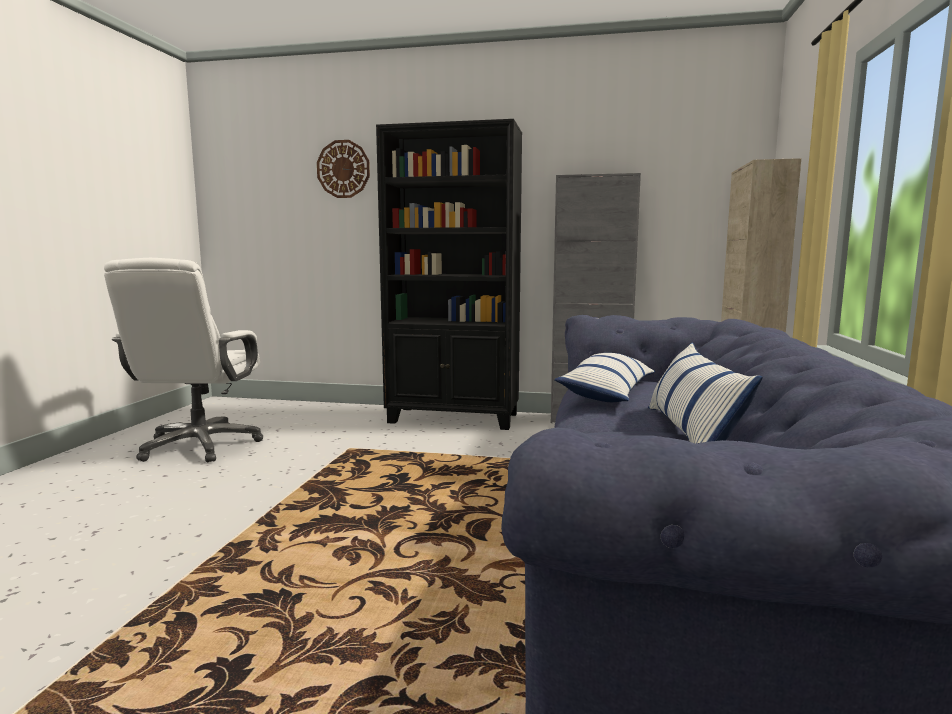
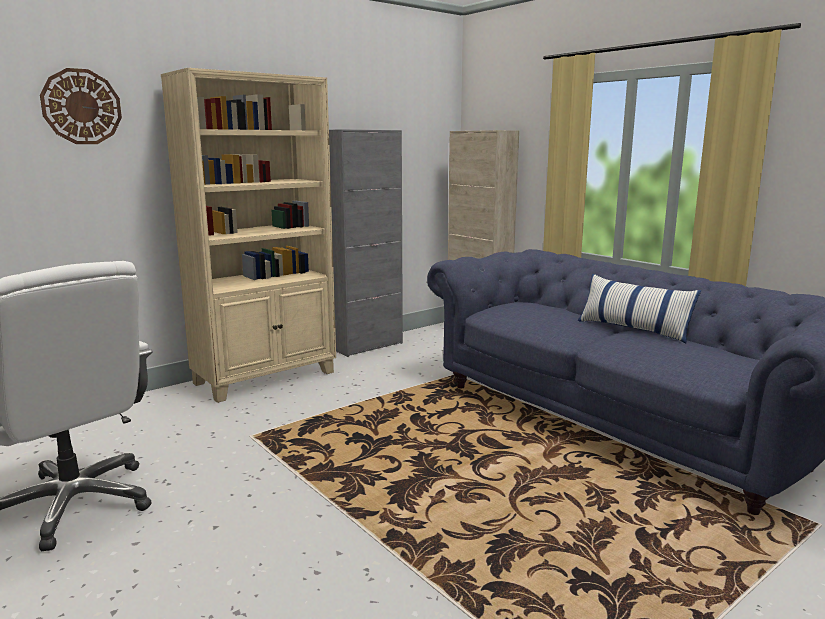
camera: 50 degrees left, 5 degrees up
(454, 418) = (266, 378): black bookcase -> beige bookcase
(608, 392) = (526, 317): pillow -> none

